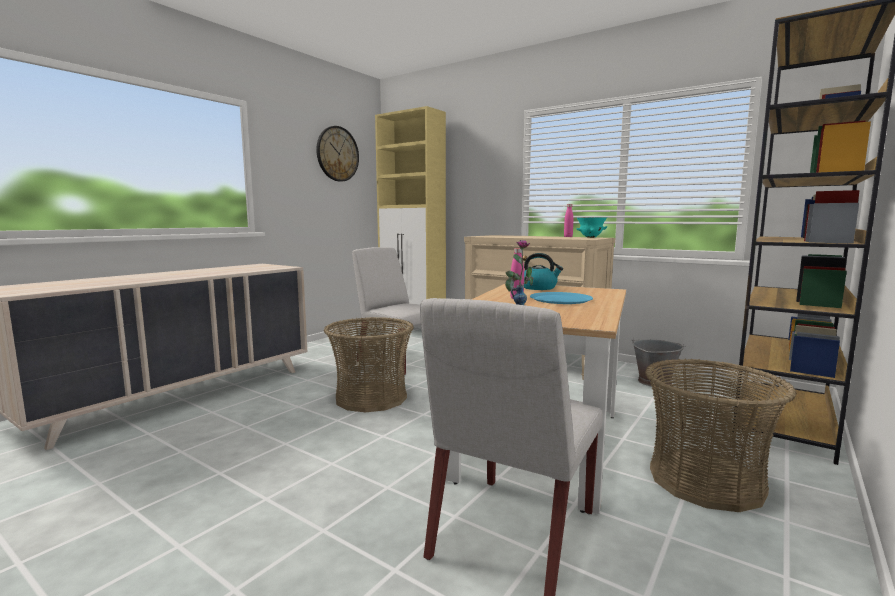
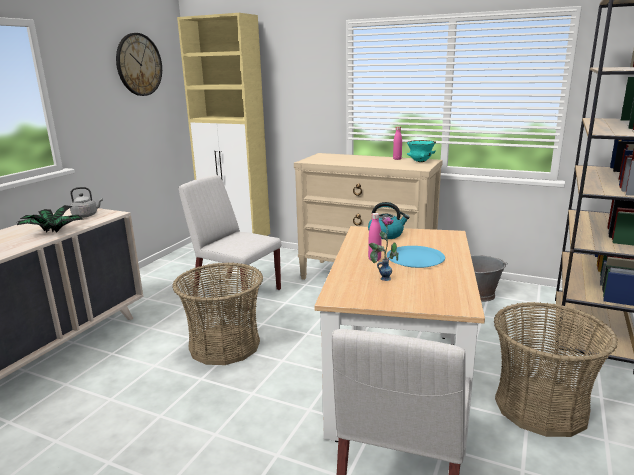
camera: 10 degrees left, 10 degrees up
(226, 272) = (52, 232): none -> potted plant
(264, 267) = (86, 215): none -> grey kettle

